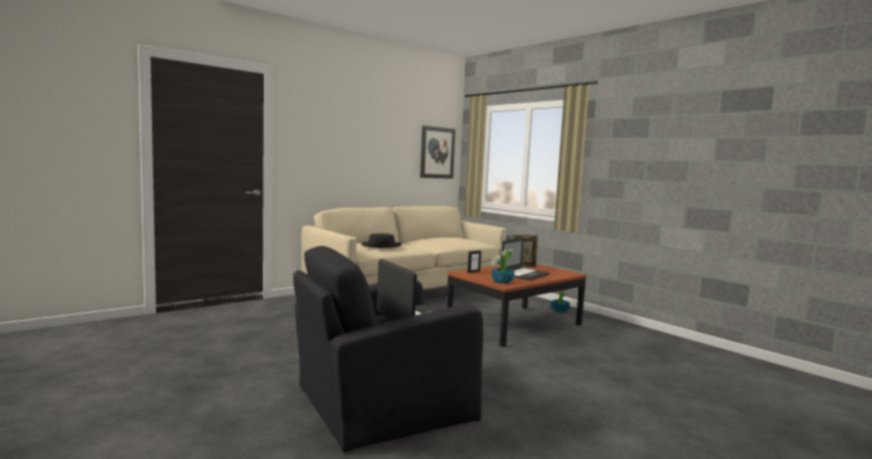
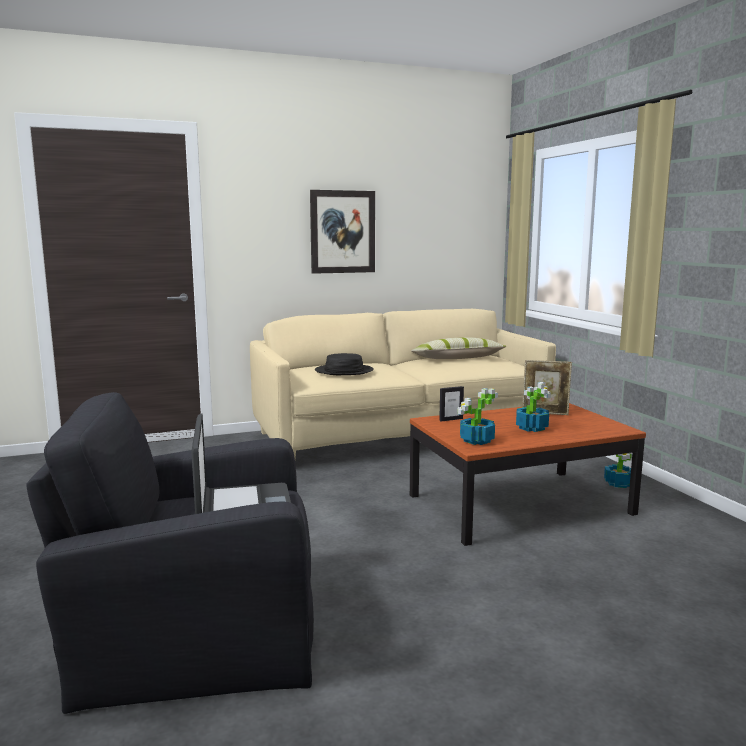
camera: 20 degrees right, 5 degrees up
(437, 152) = (463, 228): picture -> picture (342, 232)
(444, 238) = (457, 359): none -> pillow
(524, 274) = (531, 428): laptop -> potted plant

